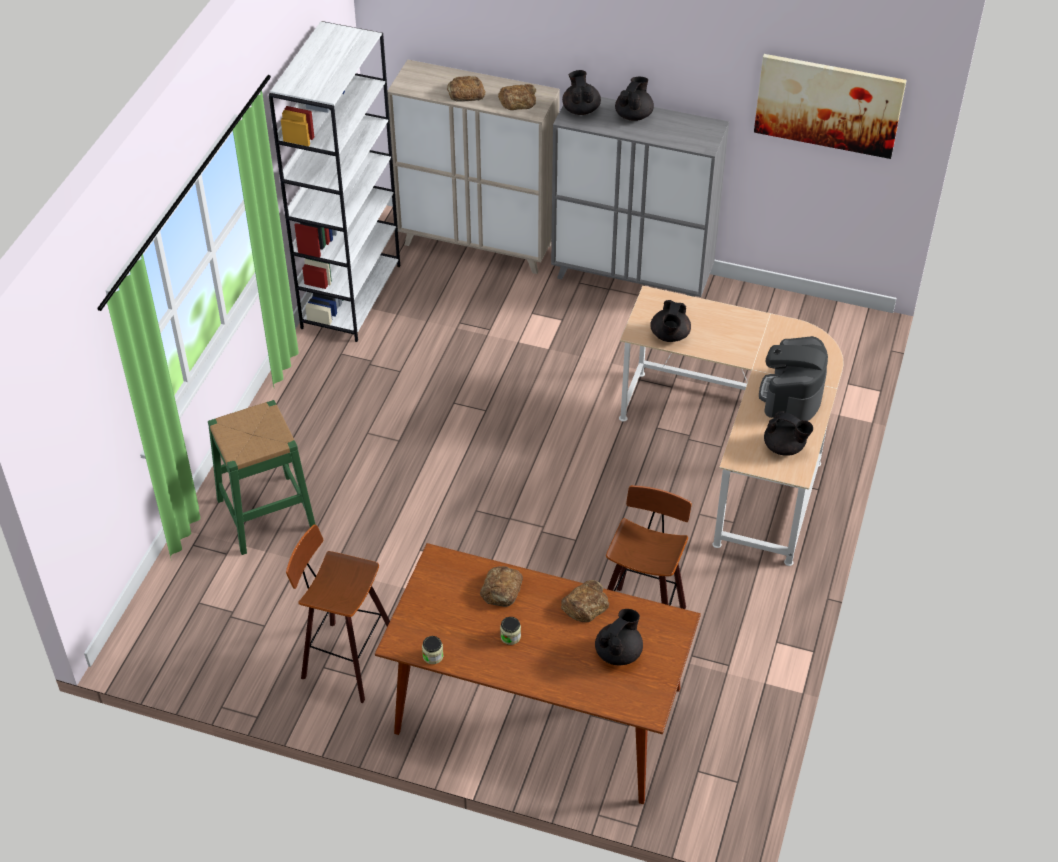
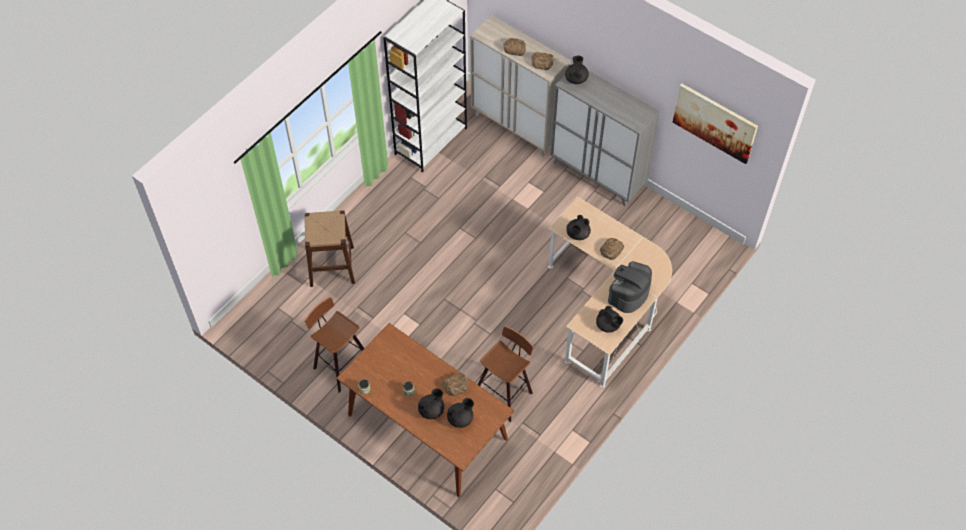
camera: 20 degrees right, 10 degrees up
(266, 514) = (332, 266): green stool -> brown stool
(502, 590) = (416, 363): bread -> bread (611, 250)
(634, 115) = (605, 91): black teapot -> black teapot (431, 410)

